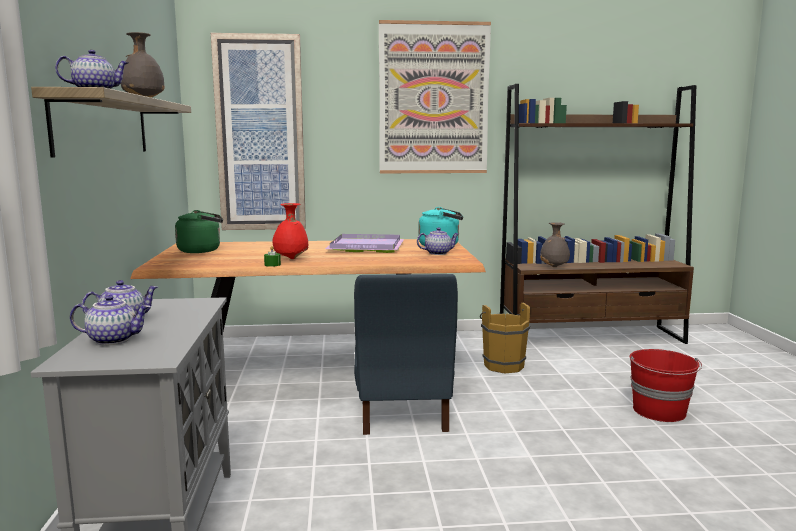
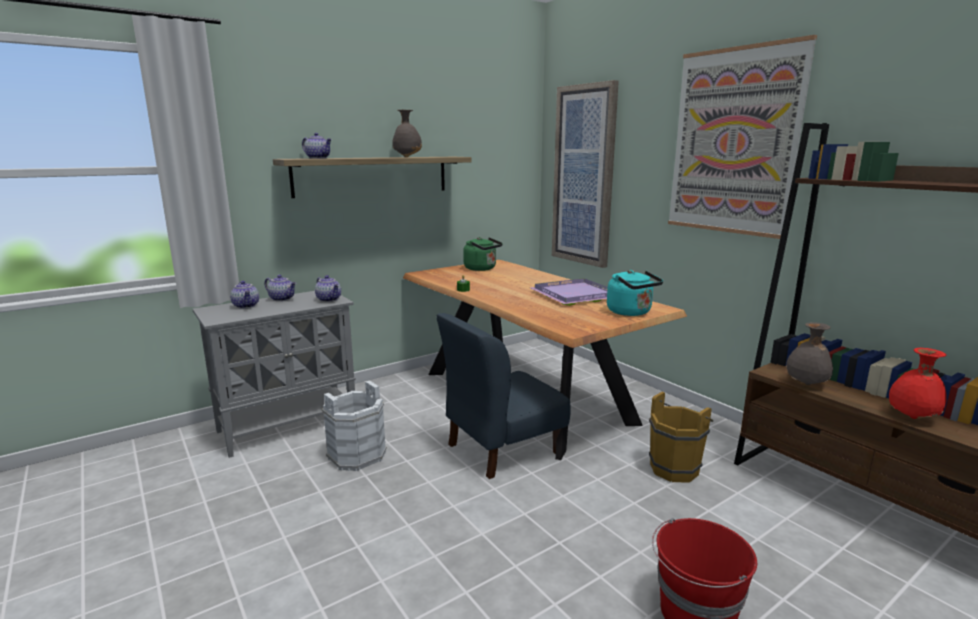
camera: 60 degrees right, 5 degrees up
(291, 259) = (490, 289): red vase -> red vase (911, 417)
(319, 491) = (356, 455): none -> white bucket
(438, 253) = (592, 317): teapot -> teapot (329, 299)

